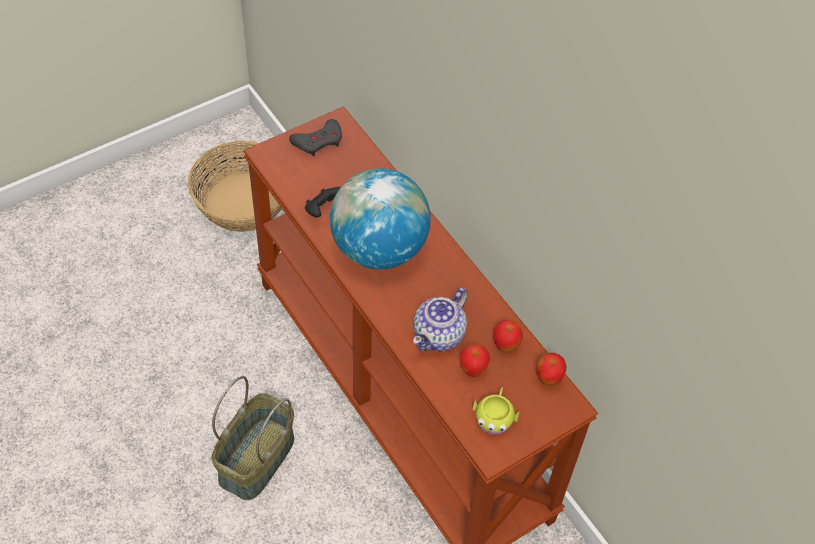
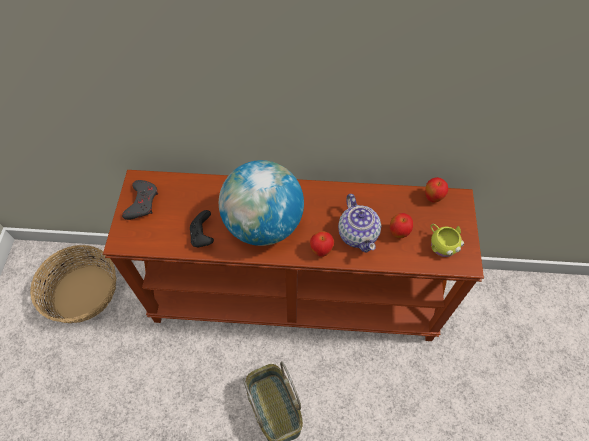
camera: 50 degrees left, 5 degrees up
(505, 346) = (393, 204): apple -> apple (321, 251)

